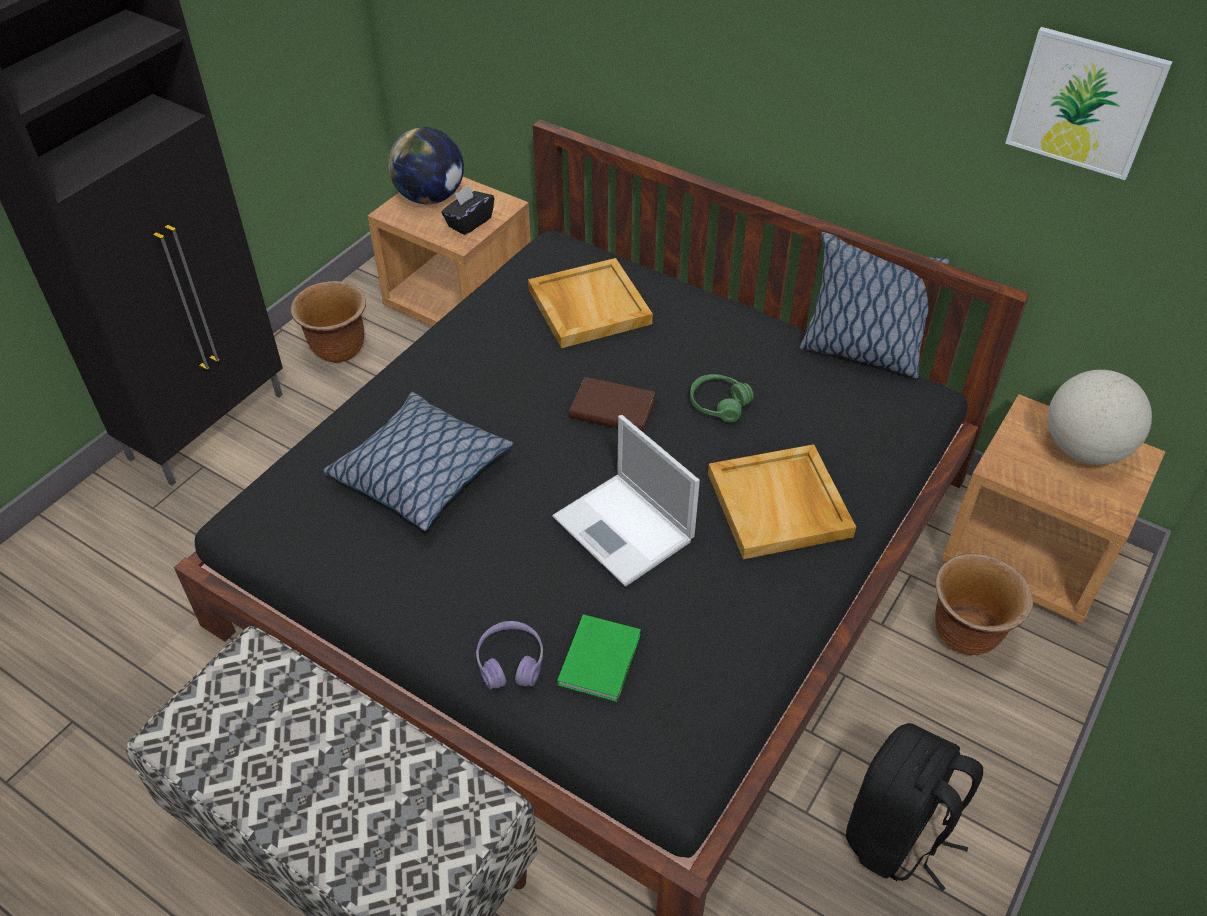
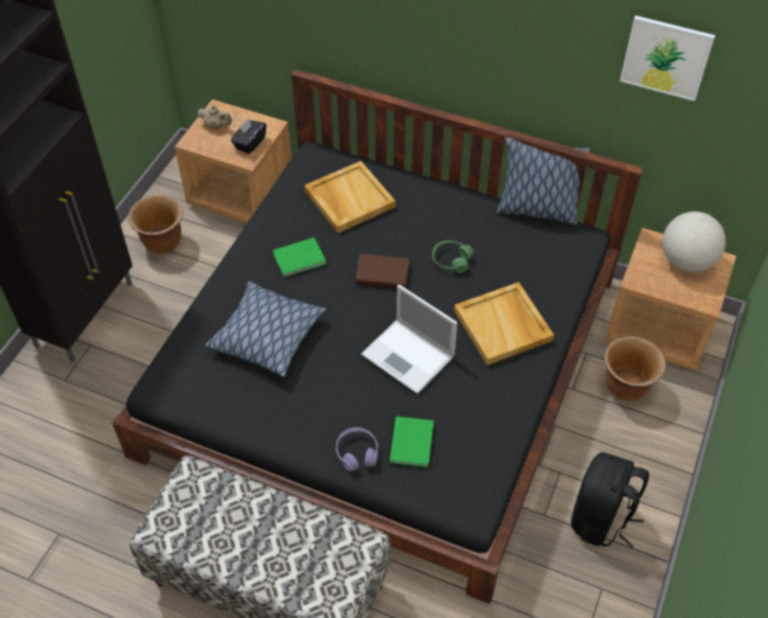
camera: 10 degrees left, 5 degrees up
(430, 197) = (216, 126): globe -> beige teapot
(499, 375) = (301, 259): none -> green book

